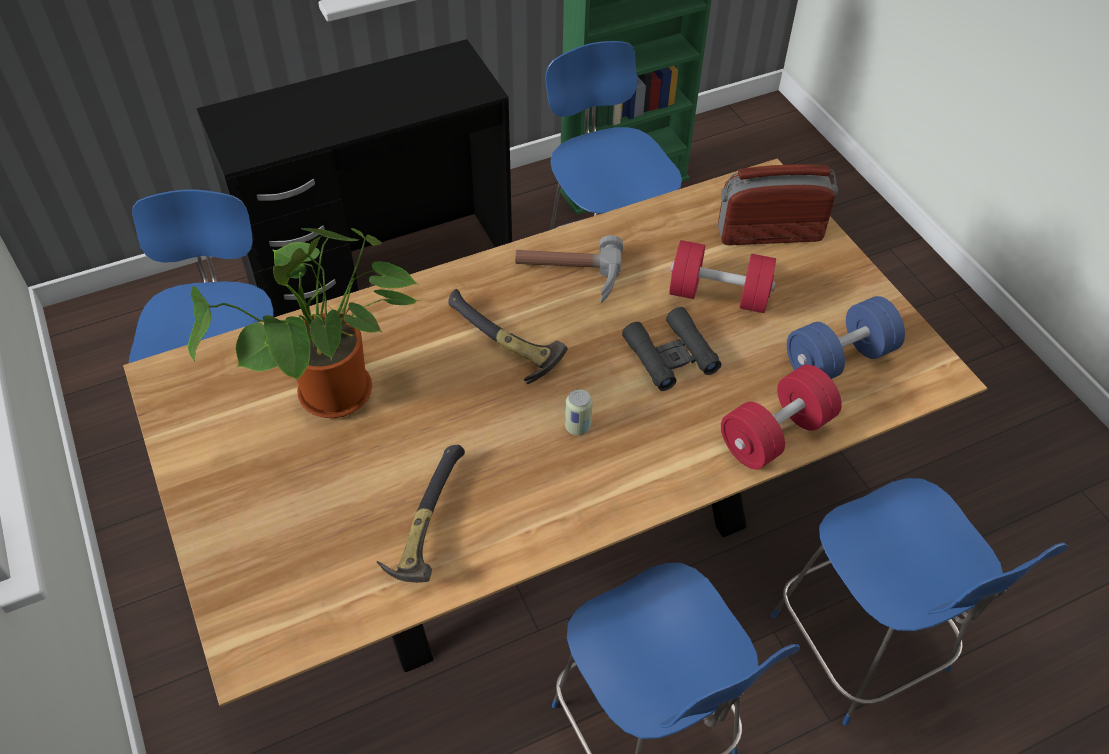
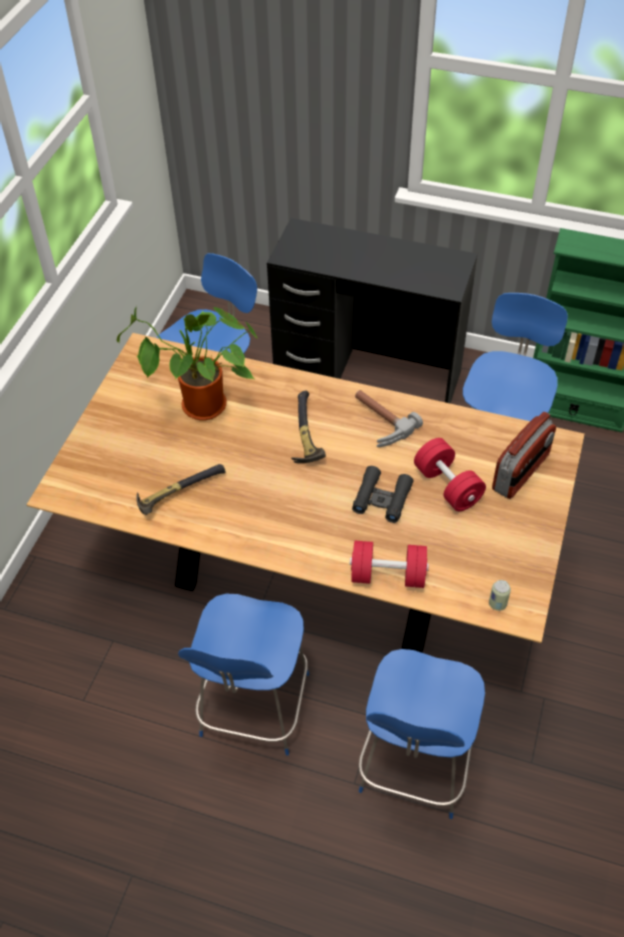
camera: 45 degrees right, 0 degrees up
(577, 427) = (294, 499): can -> can (497, 604)
(769, 233) = (521, 472): radio -> radio turned 90 degrees clockwise
(838, 359) = (472, 564): blue dumbbell -> none

